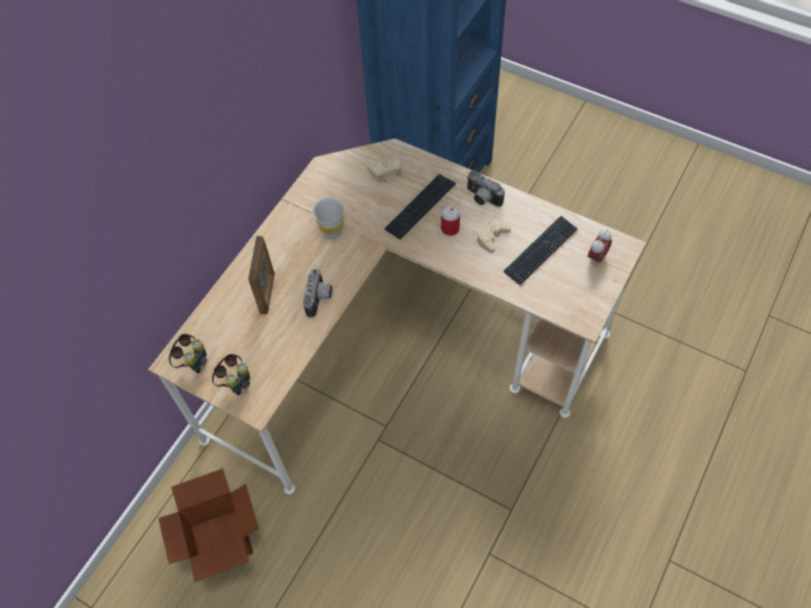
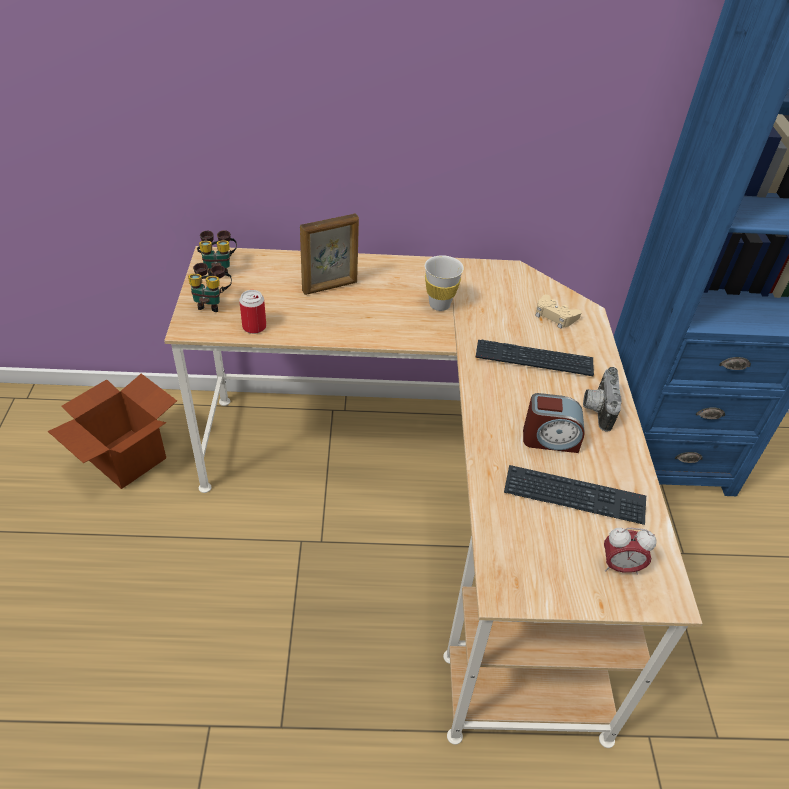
camera: 55 degrees right, 15 degrees down
(320, 299) = (350, 325): camera -> none
(450, 229) = (527, 395): can -> can (254, 327)
(492, 237) = (550, 439): beige game controller -> alarm clock

